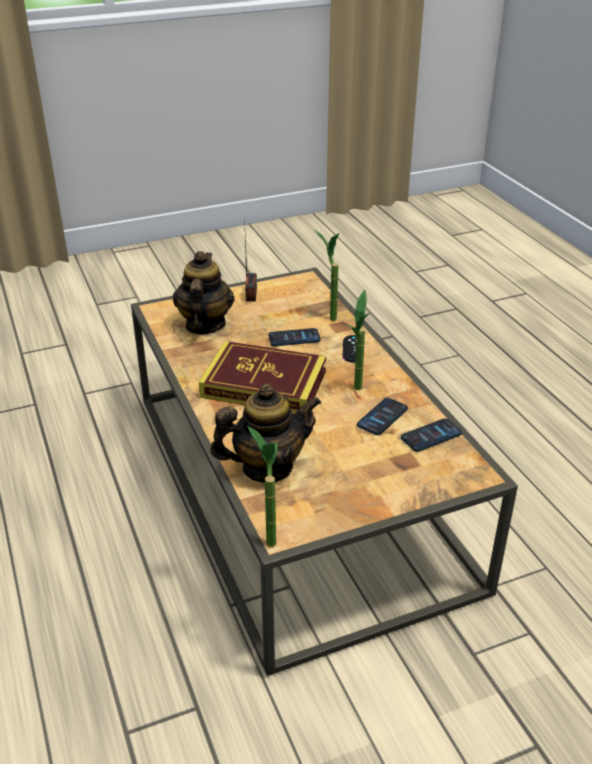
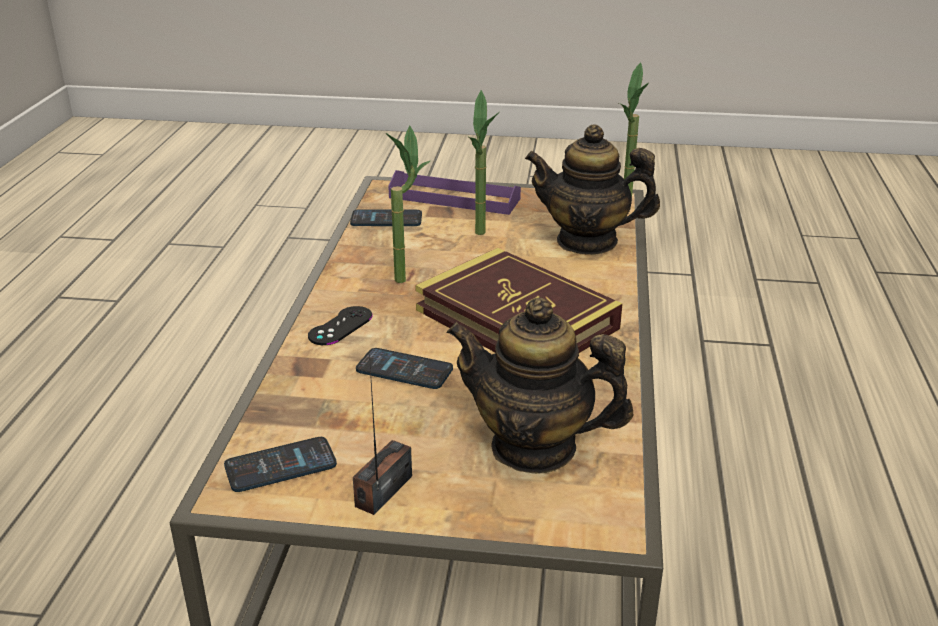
camera: 150 degrees left, 5 degrees down
(204, 325) = (534, 447): teapot -> teapot turned 75 degrees clockwise
(327, 316) = (305, 390): potted plant -> potted plant (483, 237)
(382, 417) = (412, 246): phone -> phone (280, 466)
(411, 480) = (454, 198): none -> purple tray

